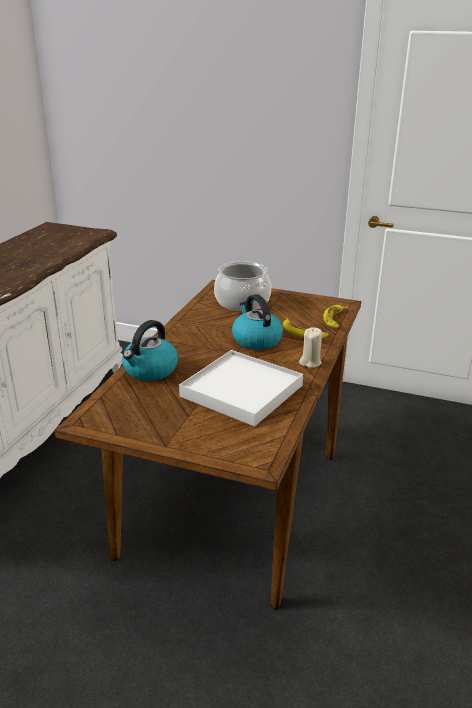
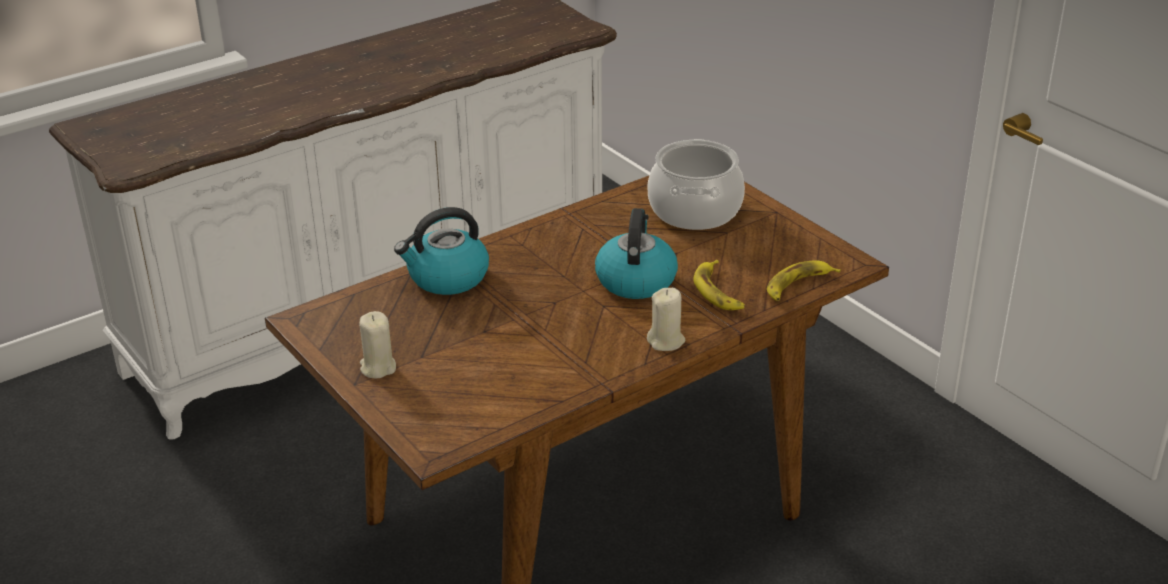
camera: 35 degrees right, 5 degrees up
(169, 431) = (378, 367): none -> beige candle
(241, 391) = (522, 348): white tray -> none

